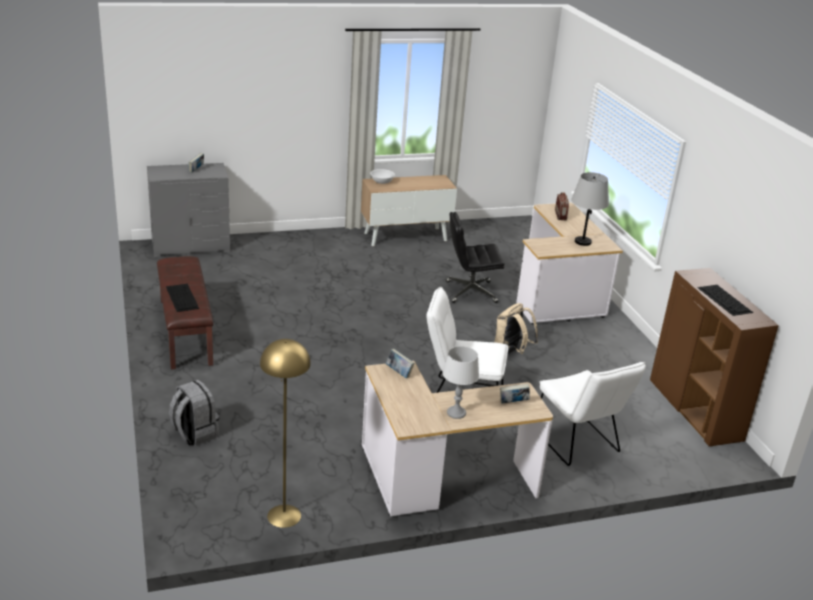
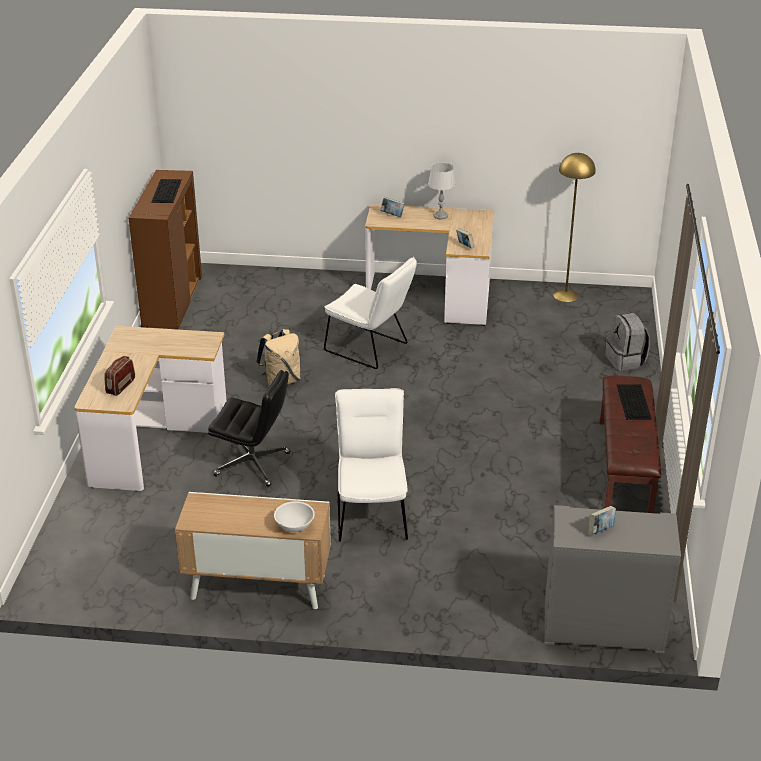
camera: 155 degrees left, 5 degrees up
(578, 443) = (303, 299): white chair -> white chair (371, 512)
(582, 242) = (147, 343): grey table lamp -> none

